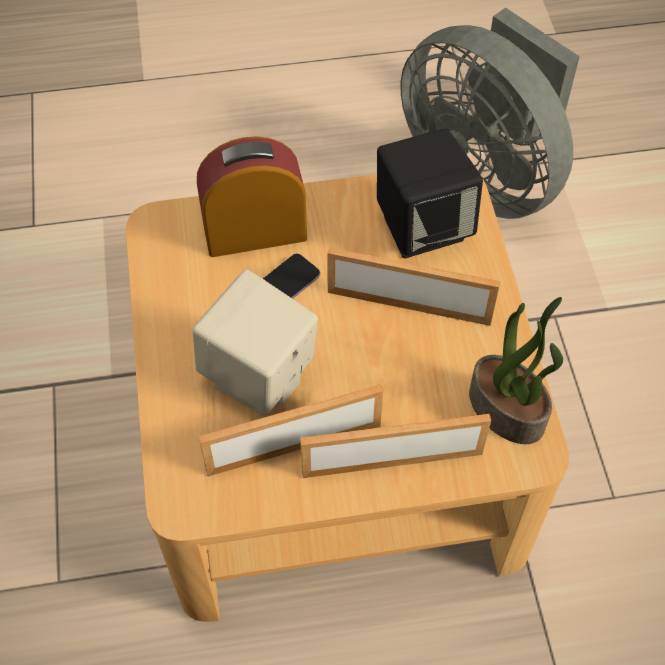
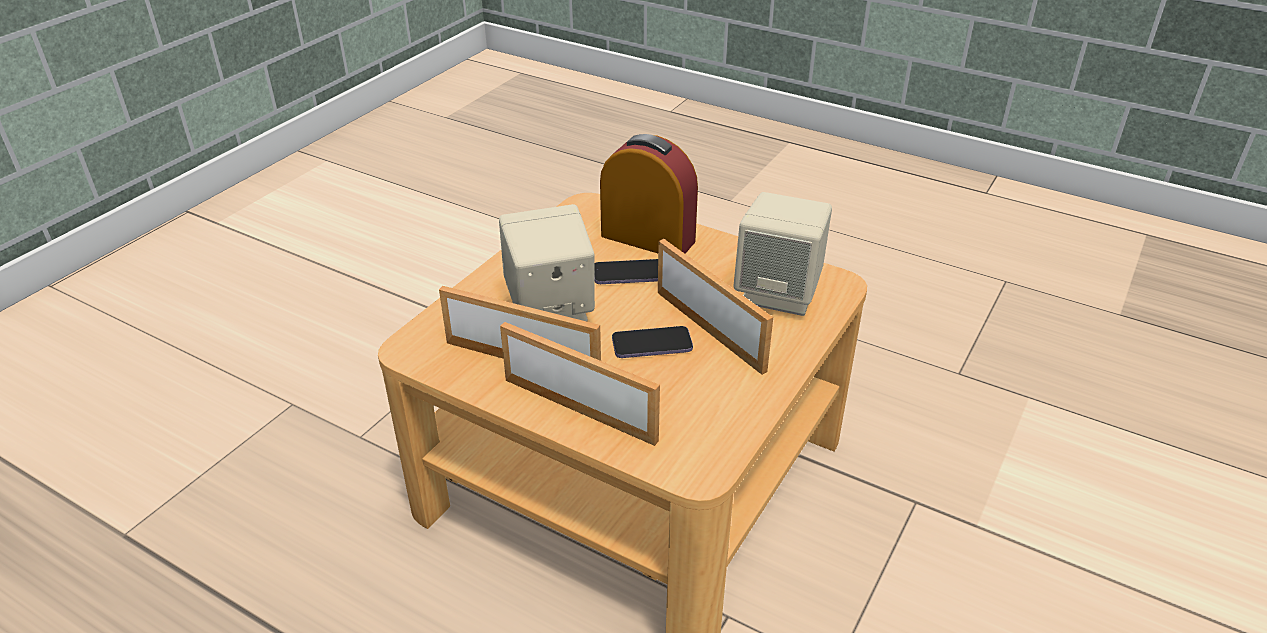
camera: 40 degrees right, 20 degrees down
(380, 354) = (652, 345): none -> phone
(423, 227) = (779, 293): black speaker -> beige speaker
(484, 174) = (949, 374): grey fan -> none
(508, 410) = (711, 432): potted plant -> none

